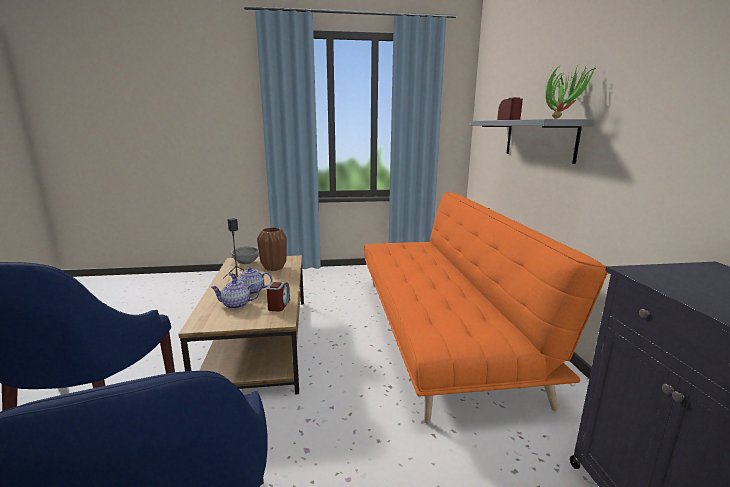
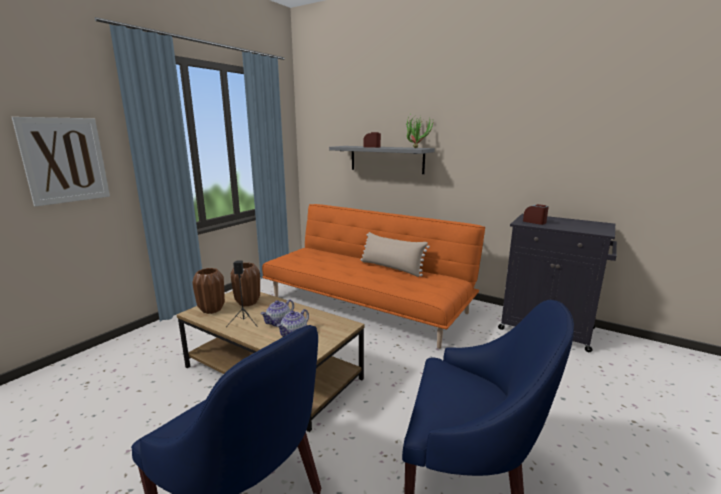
camera: 50 degrees left, 0 degrees up
(220, 124) = (64, 160): none -> picture
(246, 263) = (212, 309): grey bowl -> brown vase
(279, 305) = (322, 319): alarm clock -> alarm clock (534, 222)
(462, 290) = (391, 268): none -> beige pillow

